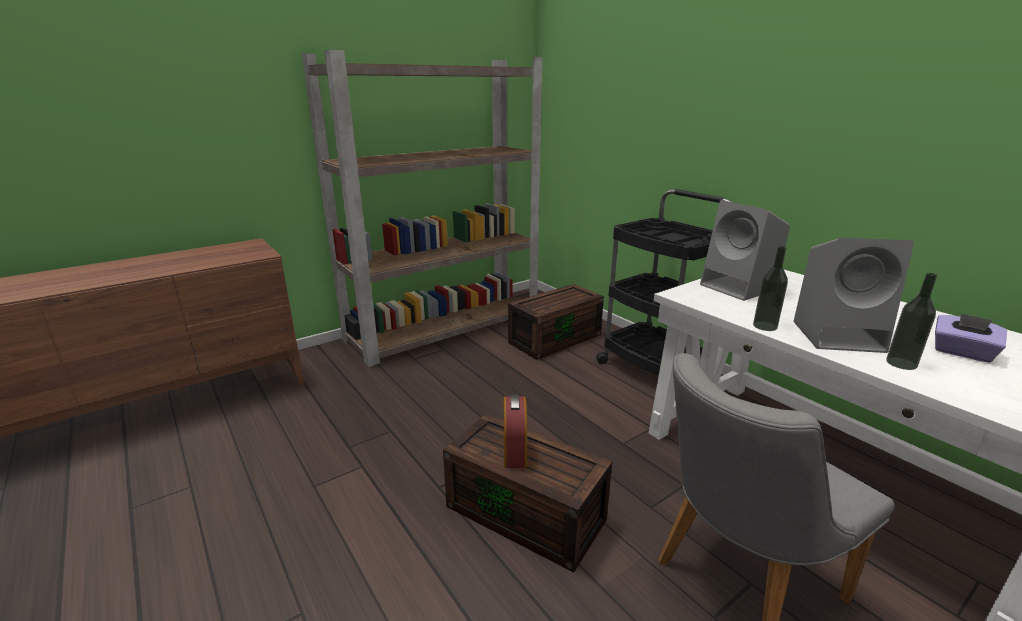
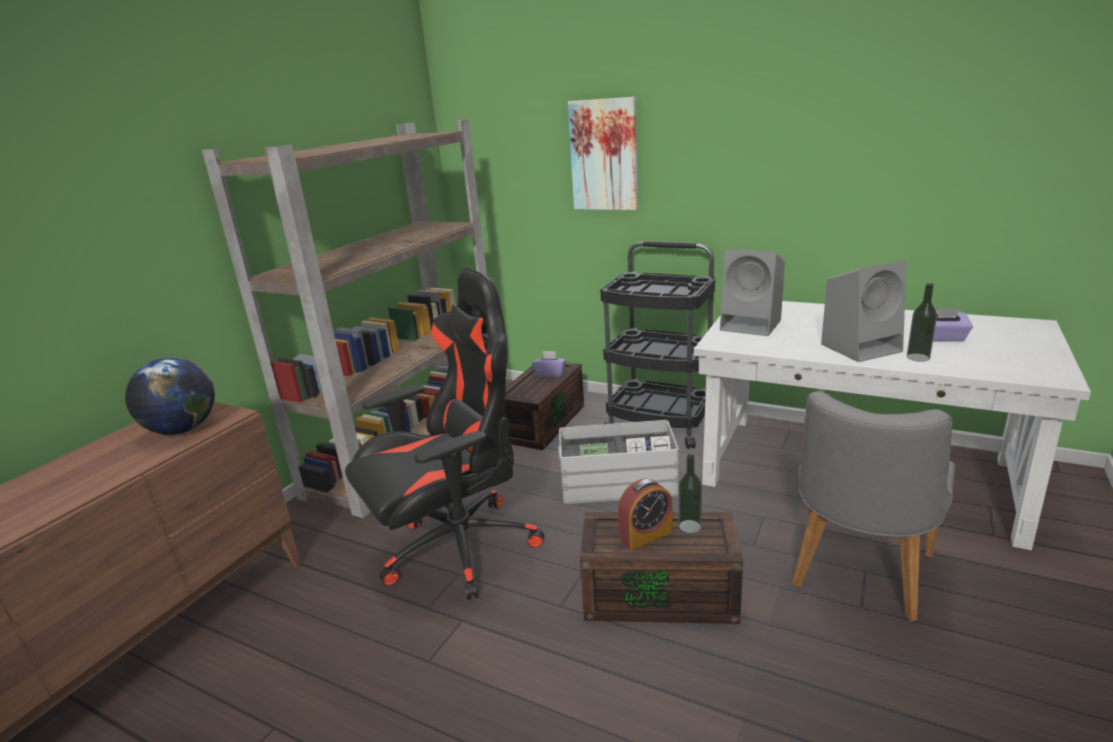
camera: 25 degrees left, 0 degrees up
(228, 256) = (182, 429): none -> globe
(400, 414) = (451, 553): none -> black office chair
(514, 451) = (646, 535): alarm clock -> alarm clock turned 90 degrees clockwise
(570, 297) = (550, 374): none -> purple tissue box
(575, 404) = (618, 481): none -> grey storage box
(658, 101) = (604, 155): none -> picture
(765, 326) = (806, 354): bottle -> bottle (690, 526)

